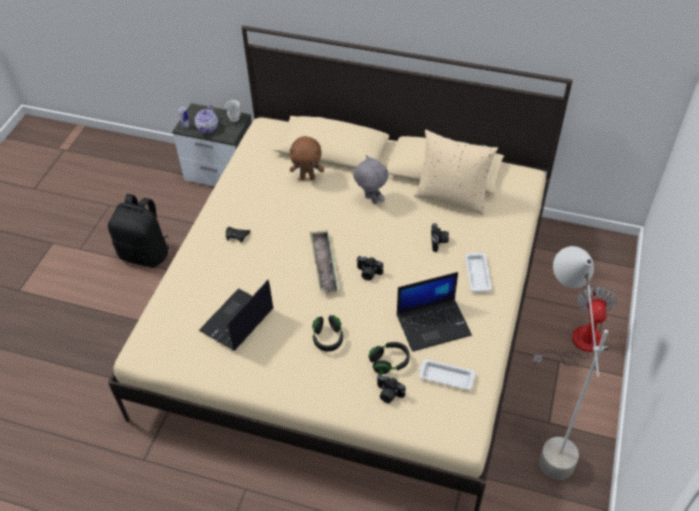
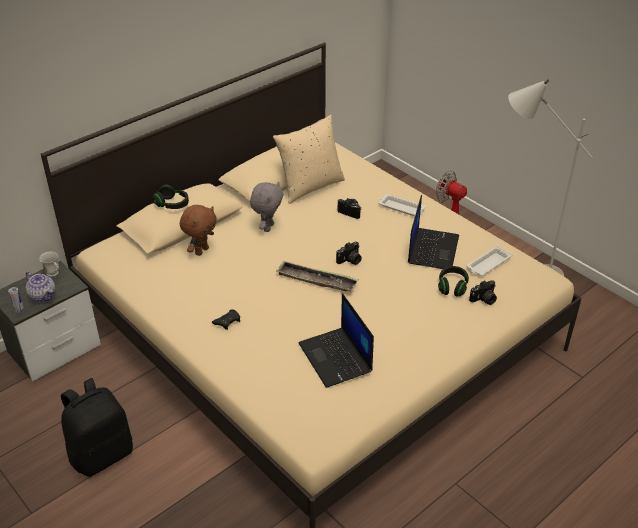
camera: 60 degrees left, 10 degrees down
(327, 338) = (400, 311): black headphones -> black headphones (172, 204)
(370, 200) = (268, 227): grey plush toy -> grey plush toy turned 120 degrees clockwise

